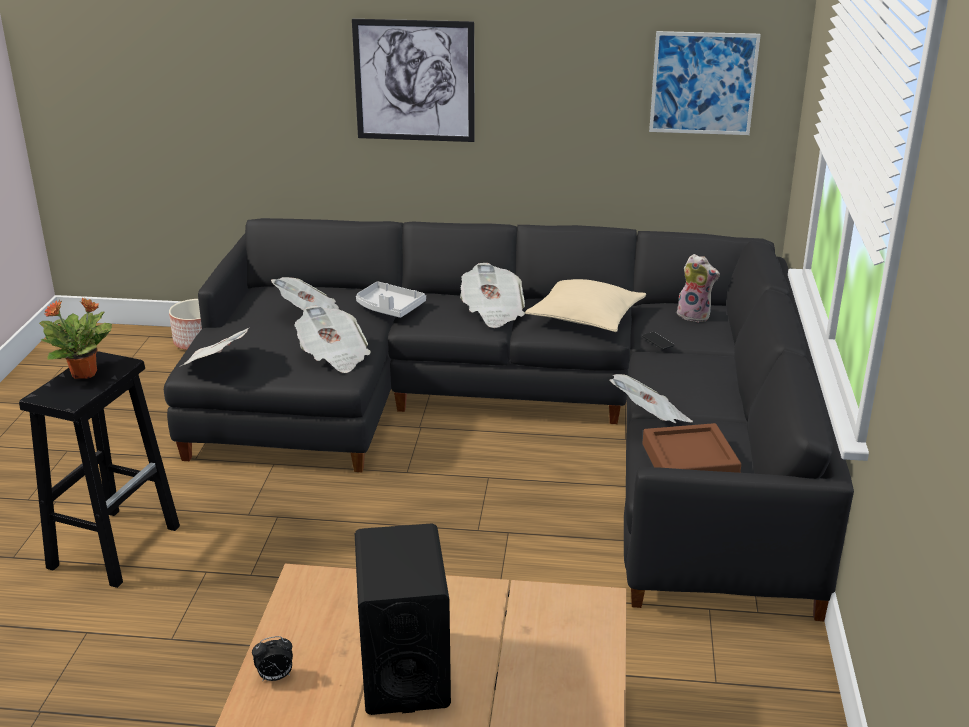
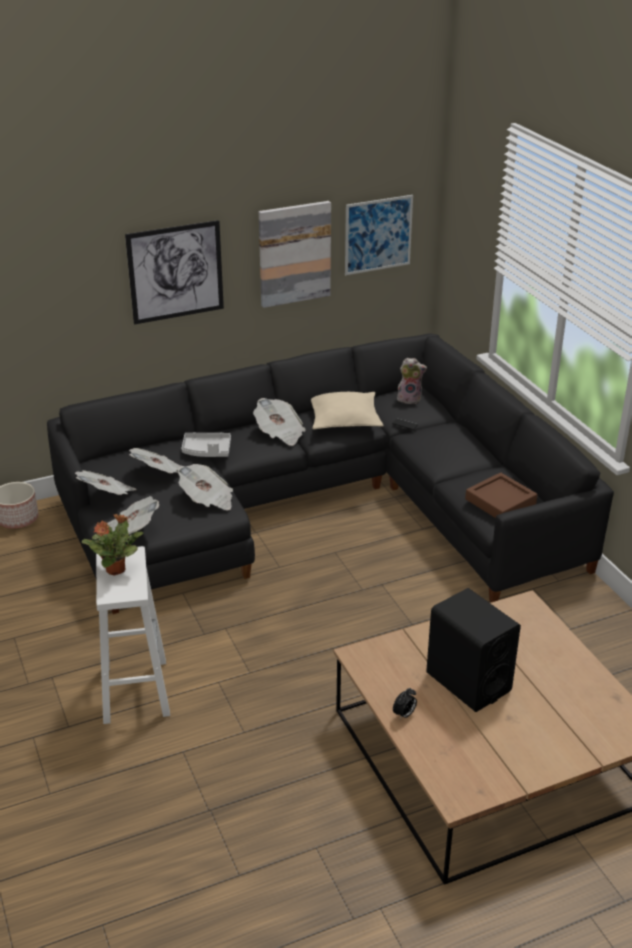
camera: 30 degrees left, 5 degrees up
(115, 545) = (135, 689): black stool -> white stool
(577, 87) = (294, 253): none -> picture
(649, 419) = (451, 481): newspaper -> newspaper (107, 495)

